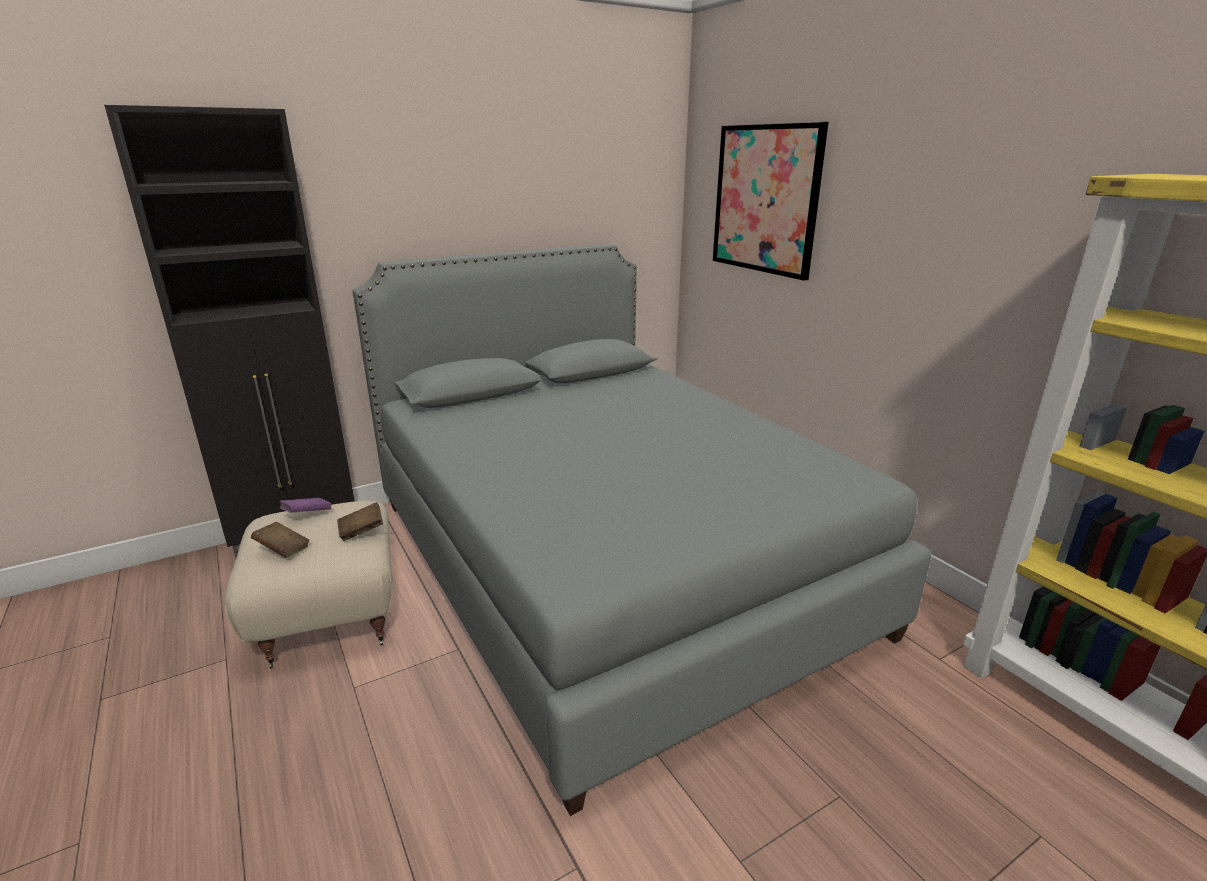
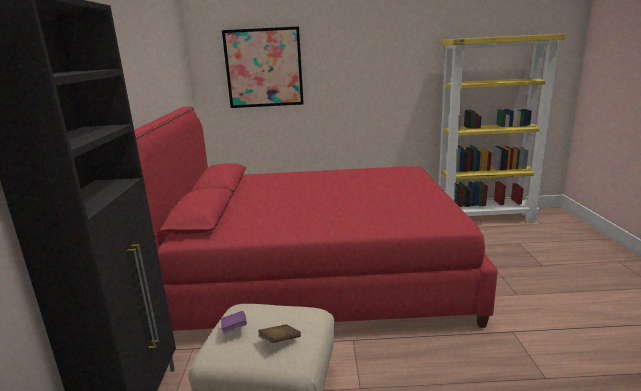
camera: 60 degrees left, 5 degrees down
(361, 531) = (285, 307): brown book -> none
(606, 564) = (318, 276): grey bed -> red bed

